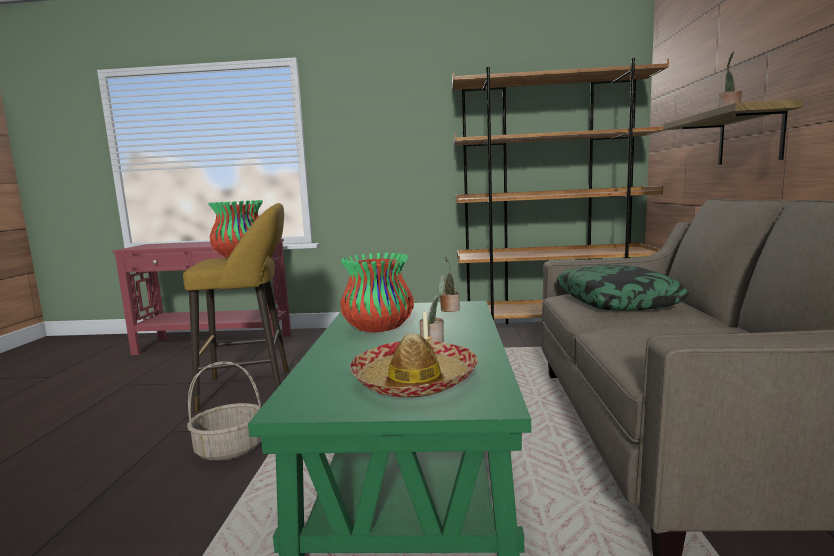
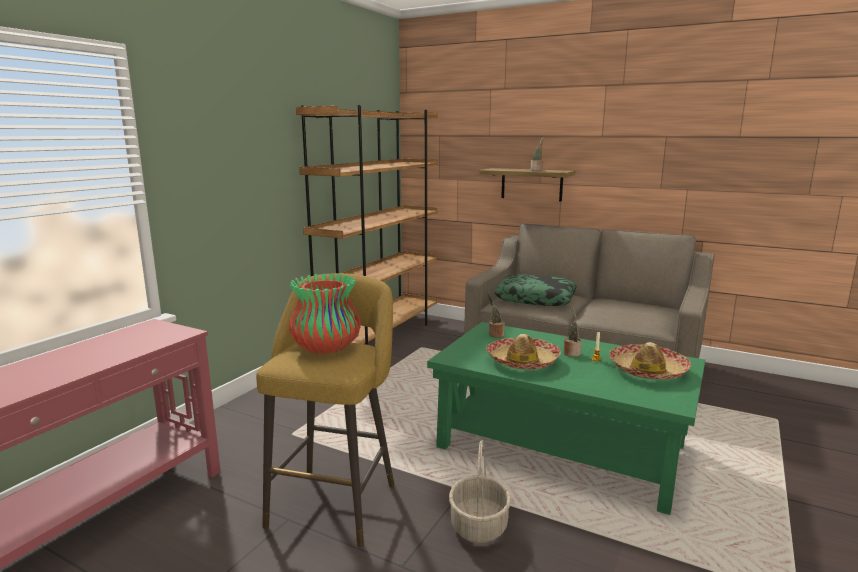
camera: 65 degrees left, 5 degrees up
(378, 327) = (522, 361): vase -> hat

